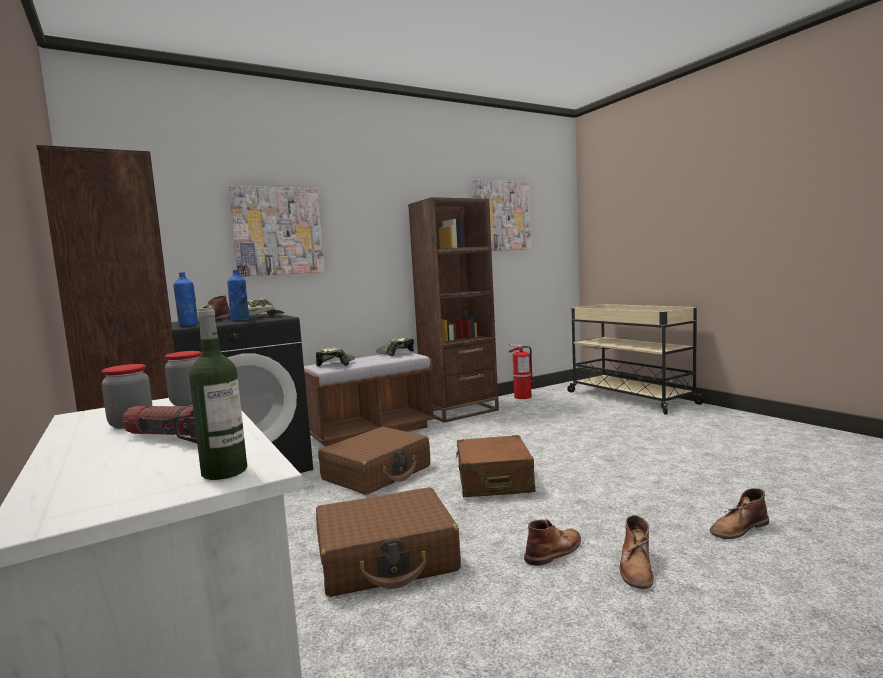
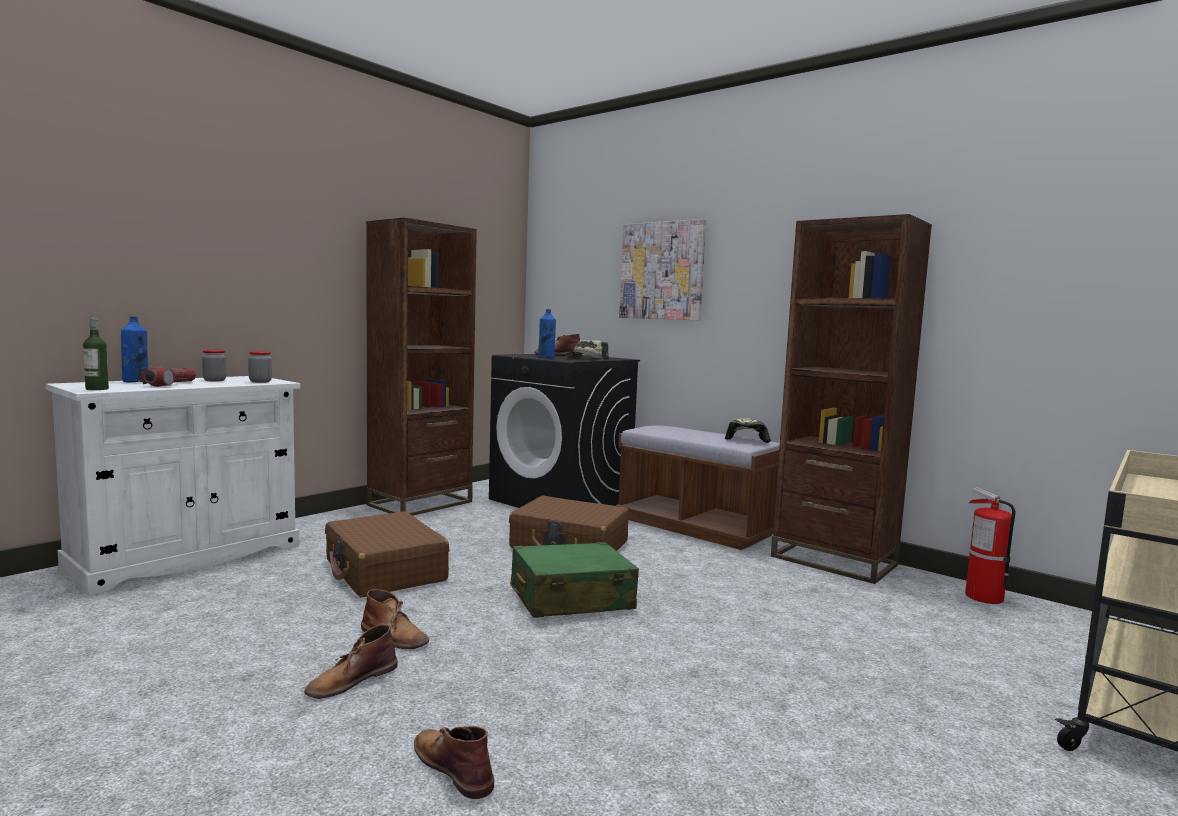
camera: 70 degrees right, 0 degrees up
(188, 326) = (516, 355): blue bottle -> blue bottle (136, 382)
(336, 364) = (662, 429): cap -> none
(494, 481) = (570, 599): brown suitcase -> green suitcase
(501, 216) = (1027, 240): picture -> none
(636, 567) = (351, 680): brown boot -> brown boot turned 45 degrees counterclockwise

